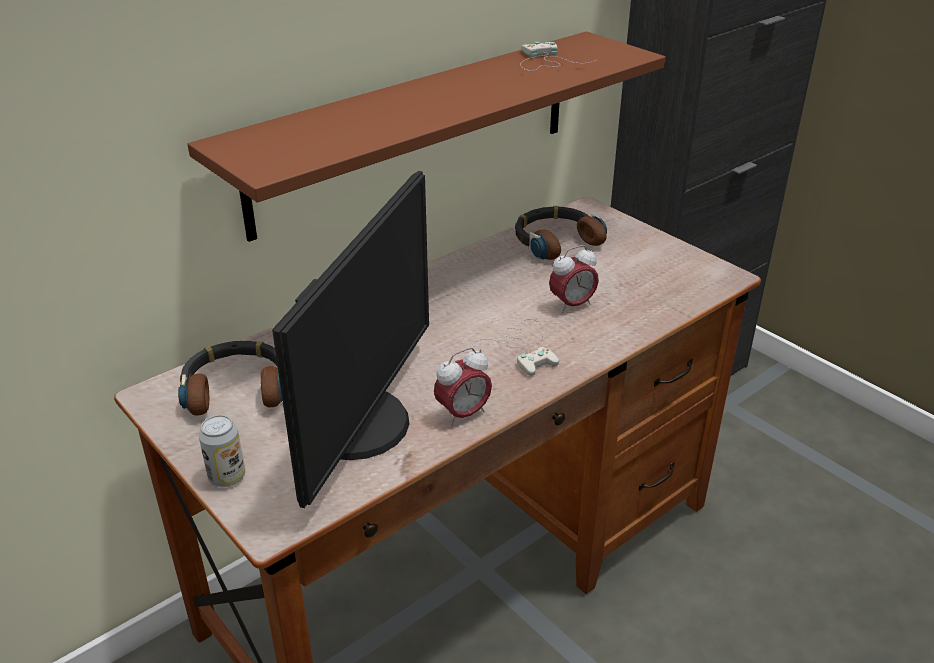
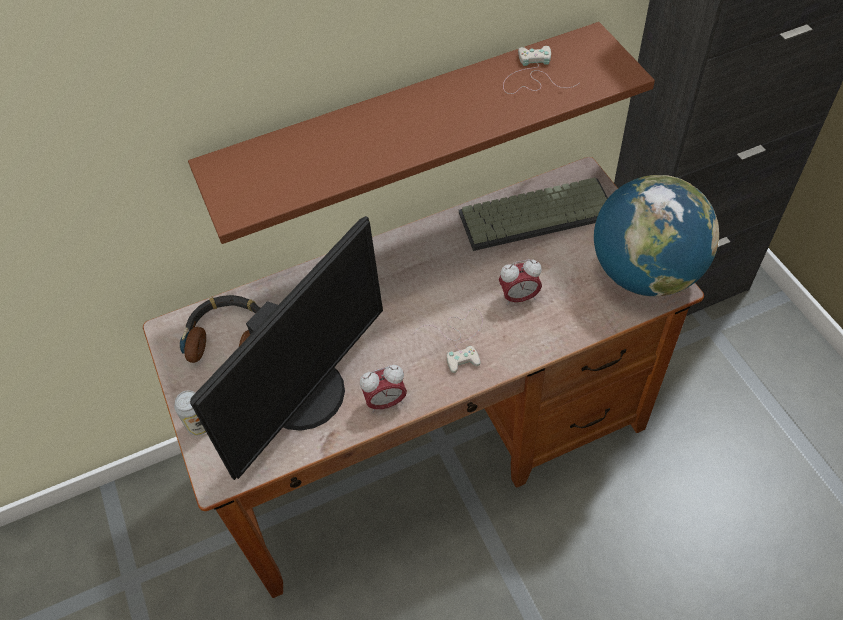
camera: 20 degrees right, 20 degrees up
(556, 241) = (537, 213): headphones -> keyboard
(692, 269) = (644, 273): none -> globe

